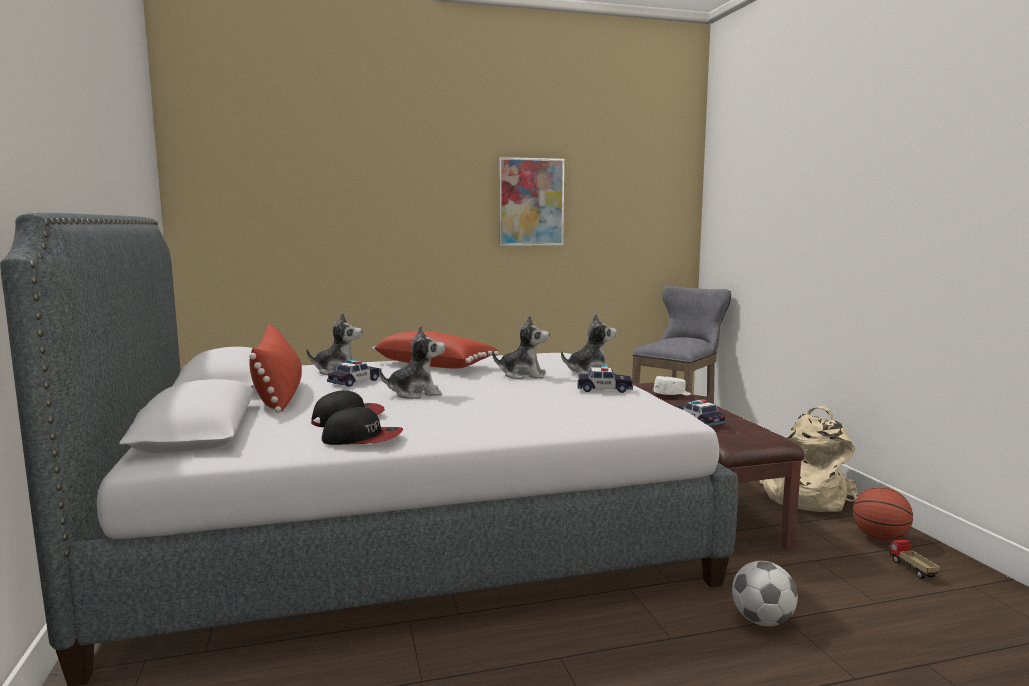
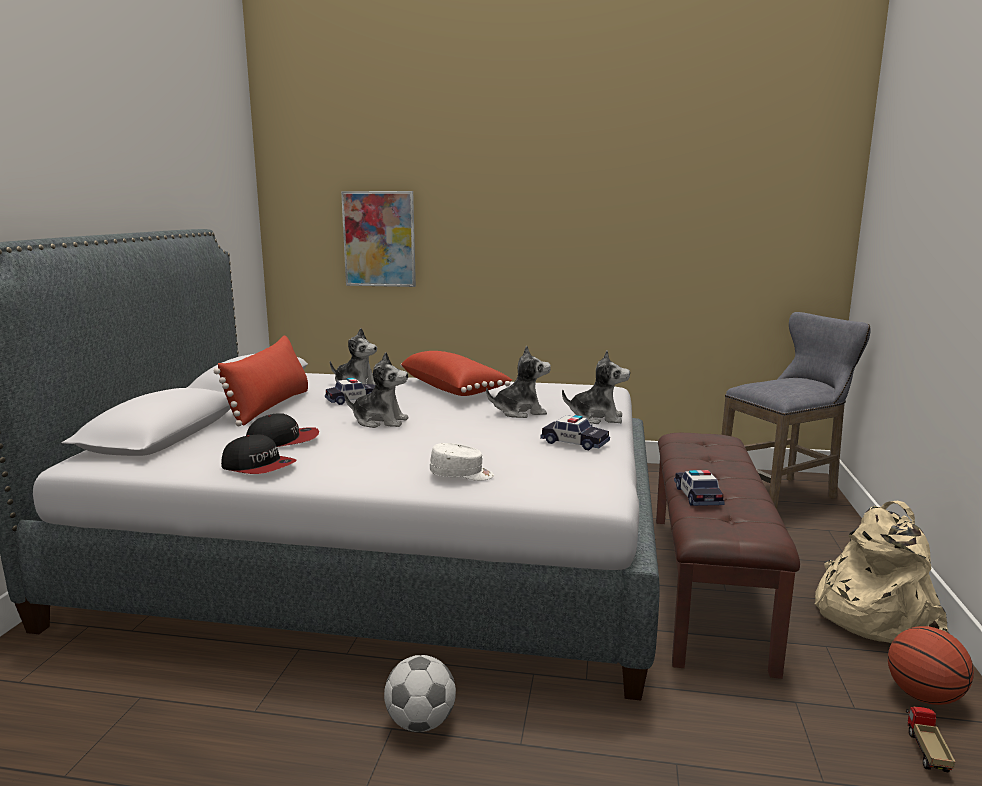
camera: 25 degrees right, 5 degrees up
(523, 375) = (520, 412): plush toy -> plush toy turned 45 degrees counterclockwise
(531, 202) = (624, 206): picture -> picture (379, 239)
(672, 394) = (716, 454): white cap -> white cap (462, 475)
(762, 621) = (644, 758): football -> football (420, 723)

